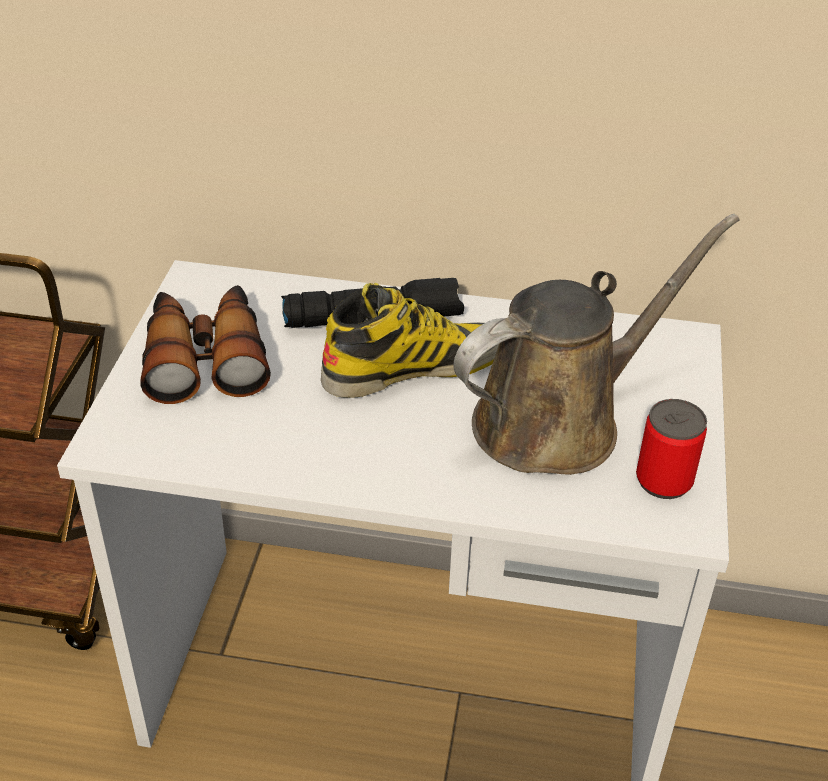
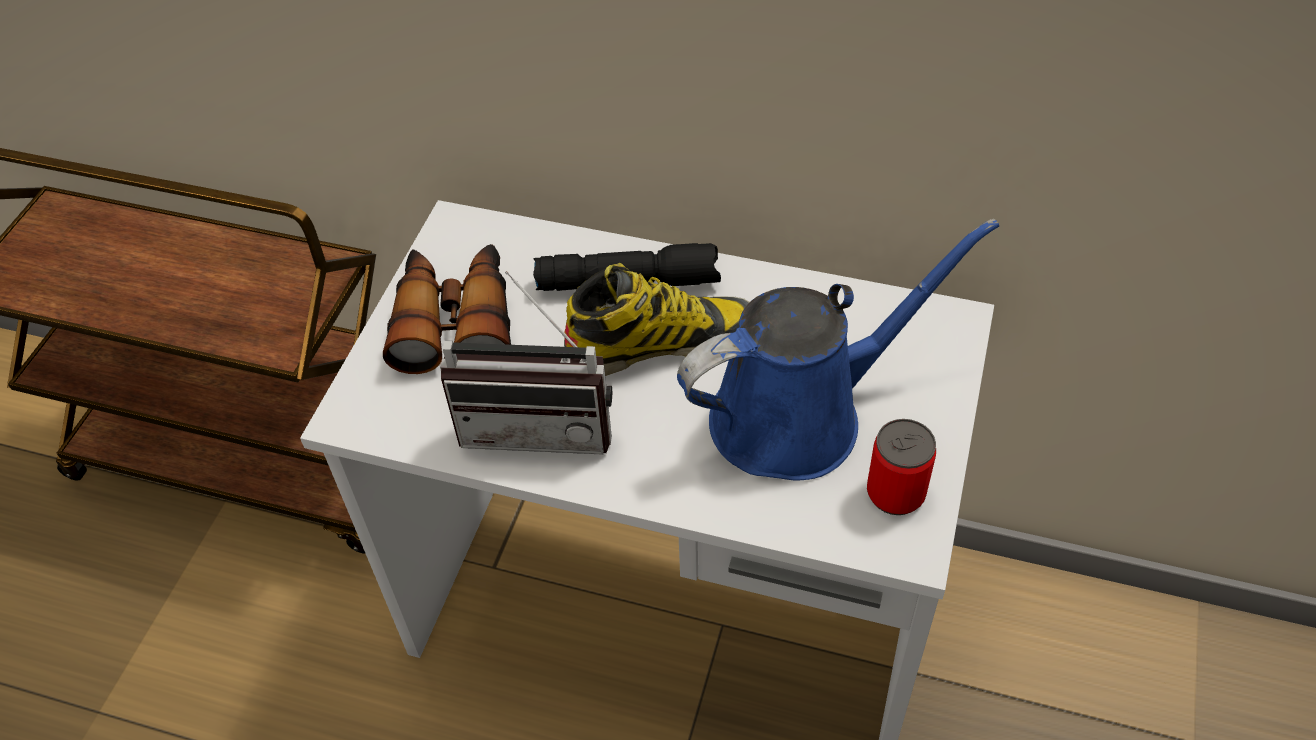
camera: 10 degrees right, 10 degrees up
(305, 440) = (540, 424): none -> radio
(559, 420) = (800, 415): brown watering can -> blue watering can

